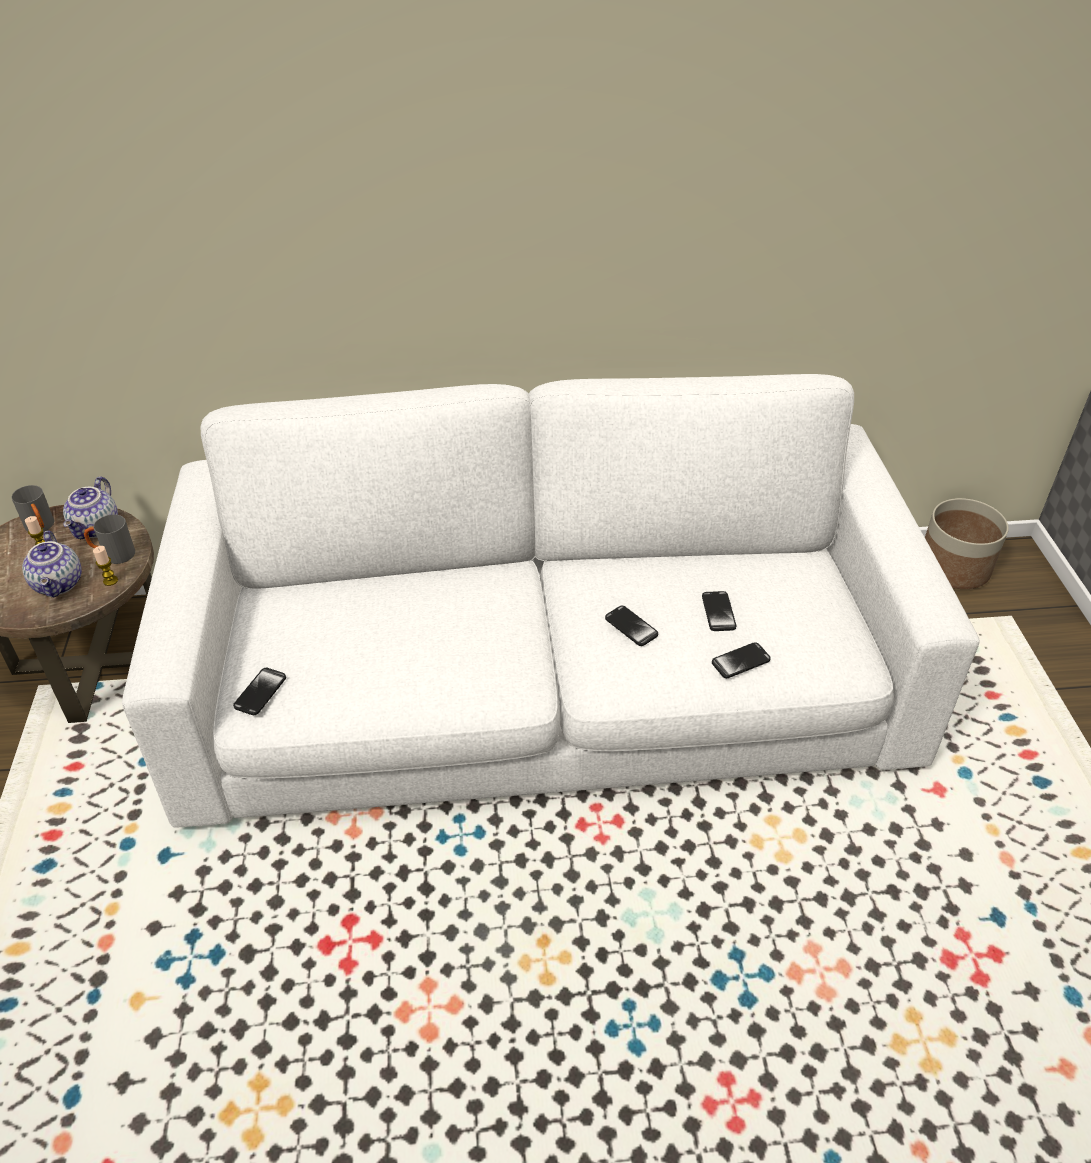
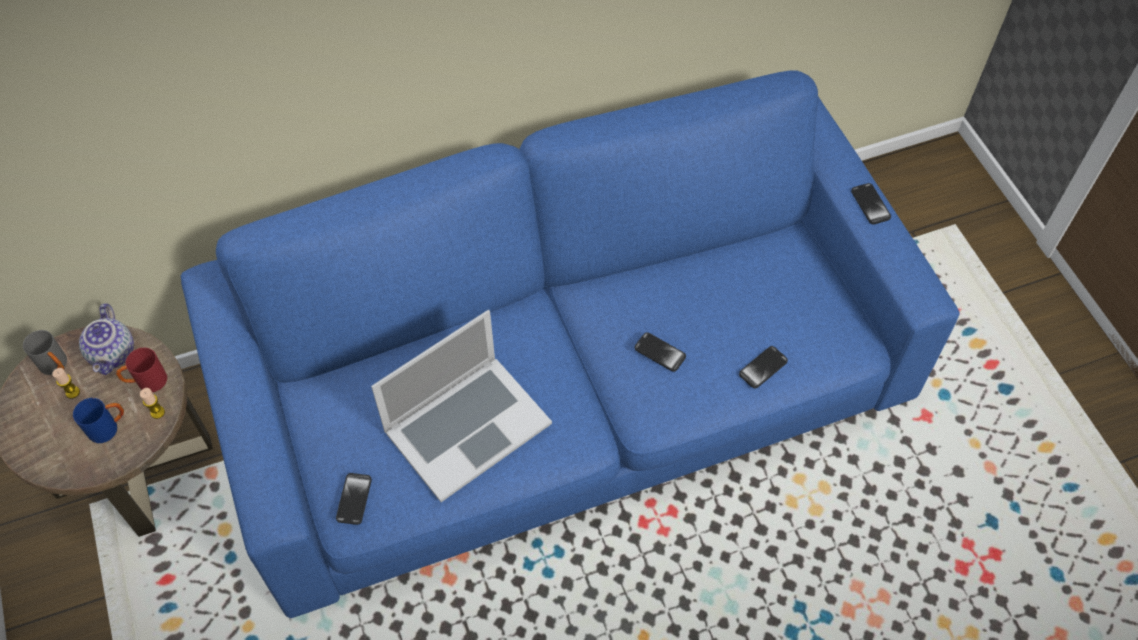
camera: 15 degrees left, 15 degrees up
(60, 584) = (109, 427): teapot -> blue mug
(114, 555) = (146, 382): grey mug -> red mug
(402, 651) = (467, 426): none -> laptop
(545, 682) = (568, 387): white sofa -> blue sofa
(718, 612) = (731, 320): phone -> phone (870, 204)
(954, 567) = (898, 181): planter -> none

